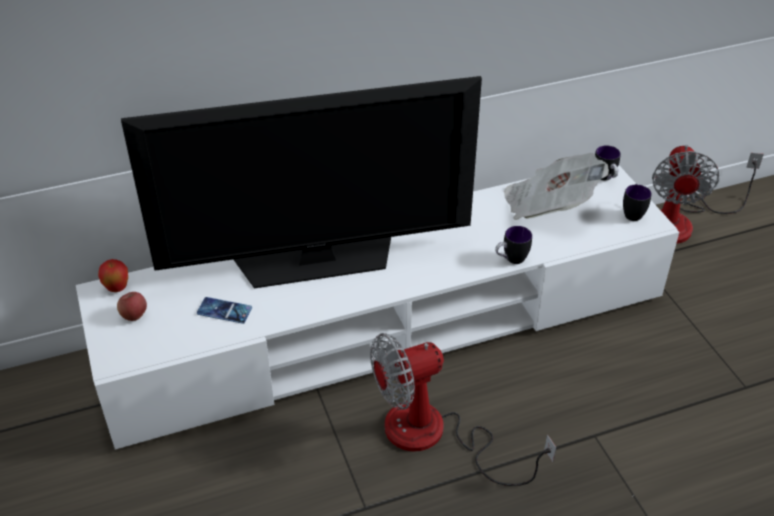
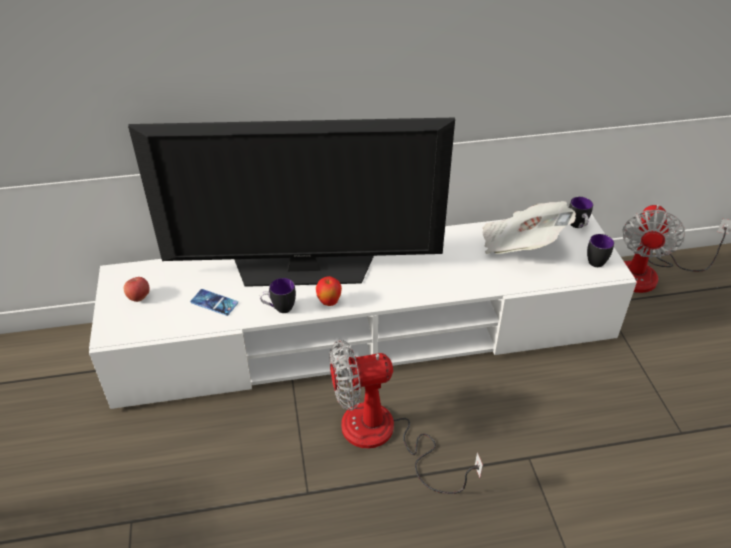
camera: 10 degrees right, 0 degrees up
(117, 289) = (132, 273): apple -> apple (329, 302)
(511, 260) = (474, 289): mug -> mug (279, 308)

